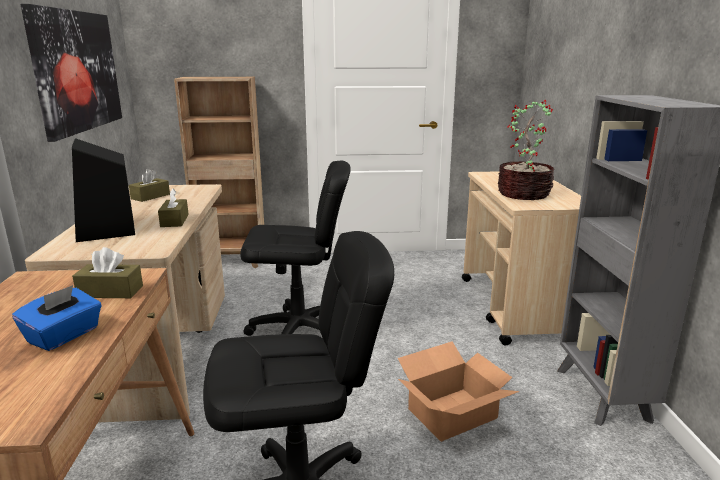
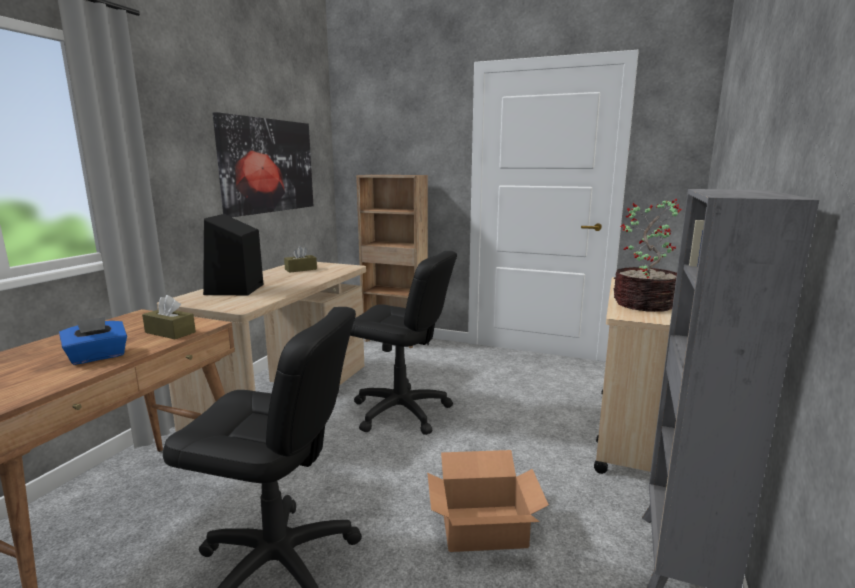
camera: 25 degrees right, 5 degrees down
(174, 220) = (289, 288): brown tissue box -> none

